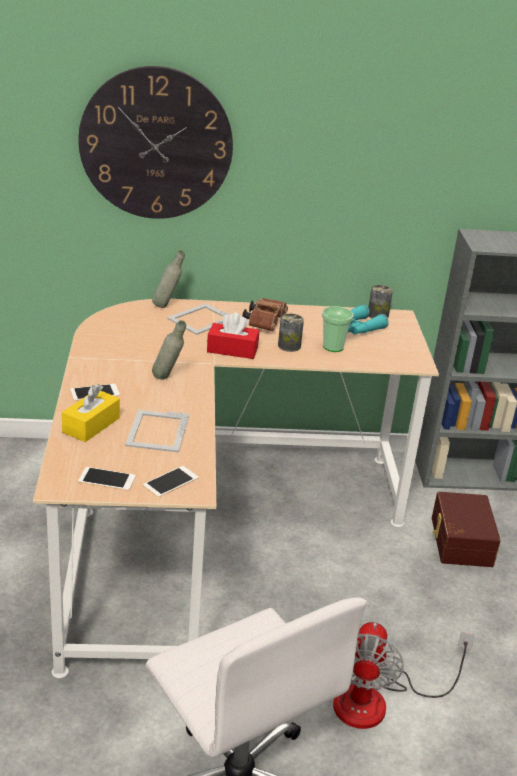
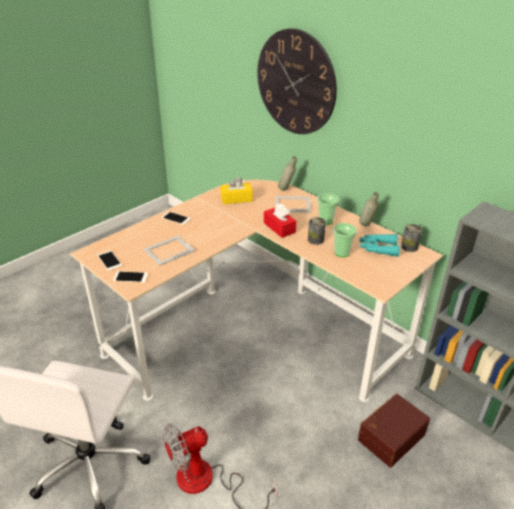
camera: 50 degrees right, 5 degrees up
(91, 425) = (147, 232): yellow tissue box -> yellow tissue box (236, 199)
(168, 379) = (219, 227): grey bottle -> grey bottle (366, 227)
(265, 322) = (326, 221): brown binoculars -> cup

